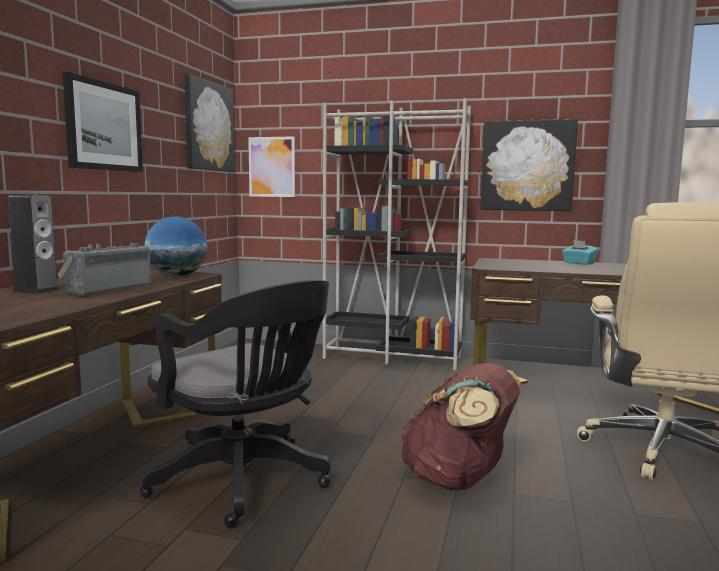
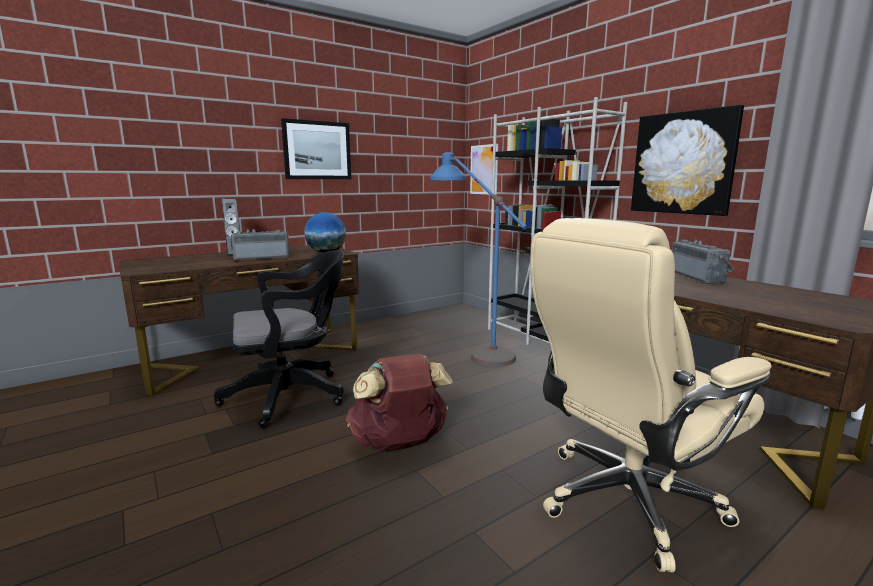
camera: 40 degrees right, 5 degrees up
(208, 126) = (429, 141): picture -> none
(245, 482) = (292, 395): black office chair -> black office chair turned 105 degrees counterclockwise
(345, 379) = (473, 348): none -> blue floor lamp
(578, 263) = (699, 277): turquoise tissue box -> radio

